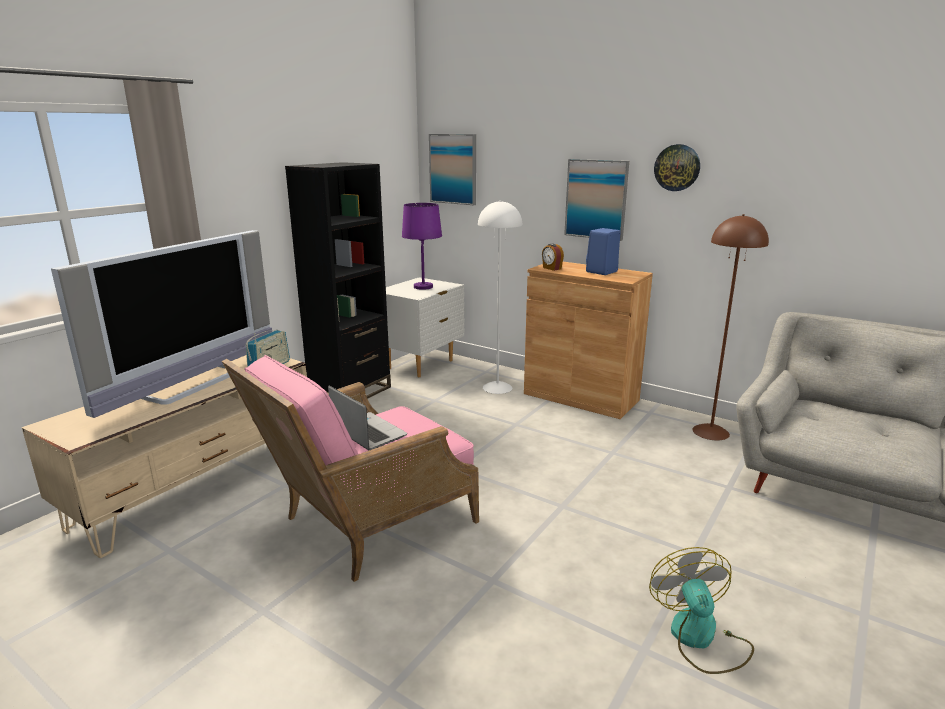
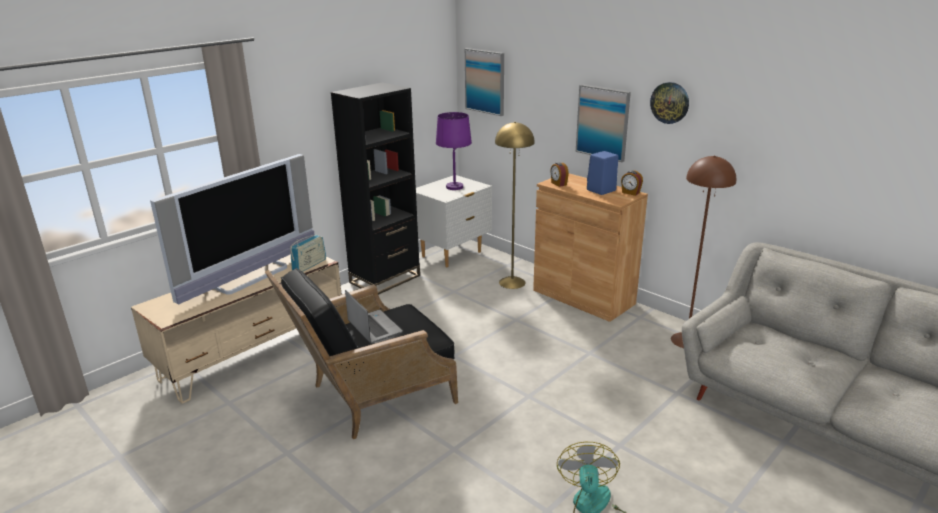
camera: 10 degrees right, 5 degrees up
(366, 525) = (371, 397): pink armchair -> black armchair
(497, 387) = (512, 282): white floor lamp -> yellow floor lamp
(634, 272) = (630, 193): none -> alarm clock

